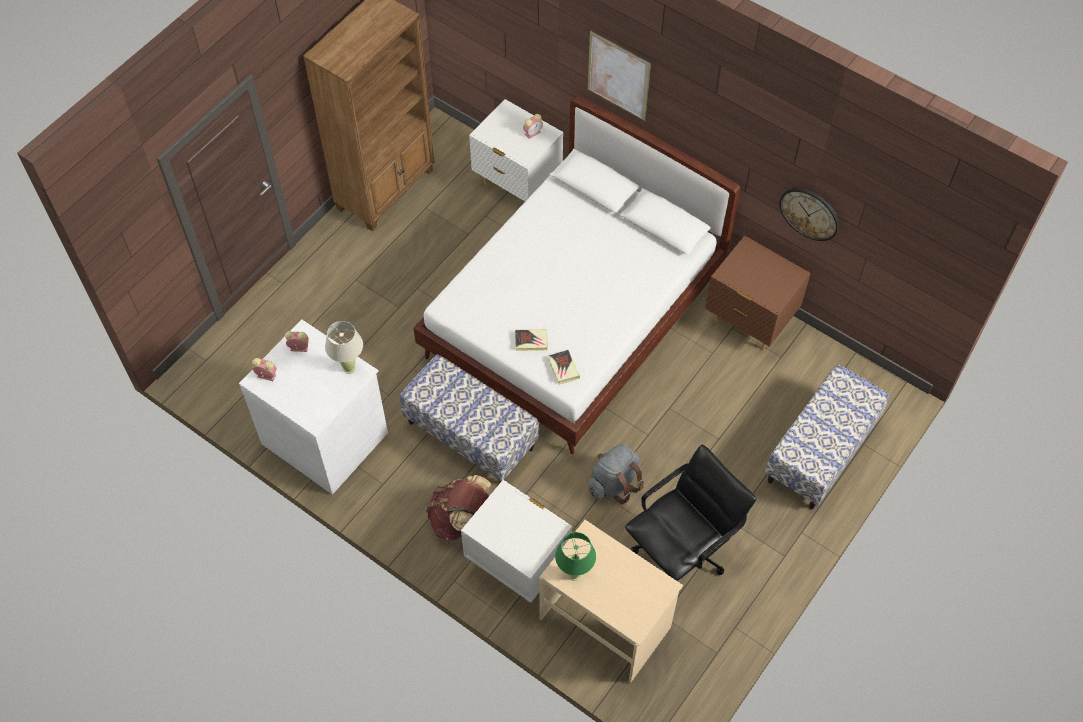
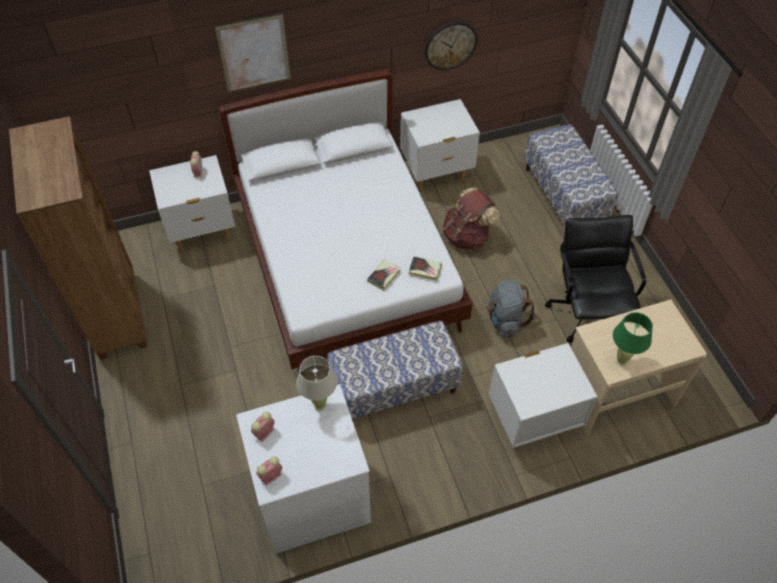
camera: 55 degrees left, 5 degrees down
(460, 519) = (463, 438): brown backpack -> brown backpack (467, 236)
(749, 322) = (436, 173): brown nightstand -> white nightstand

